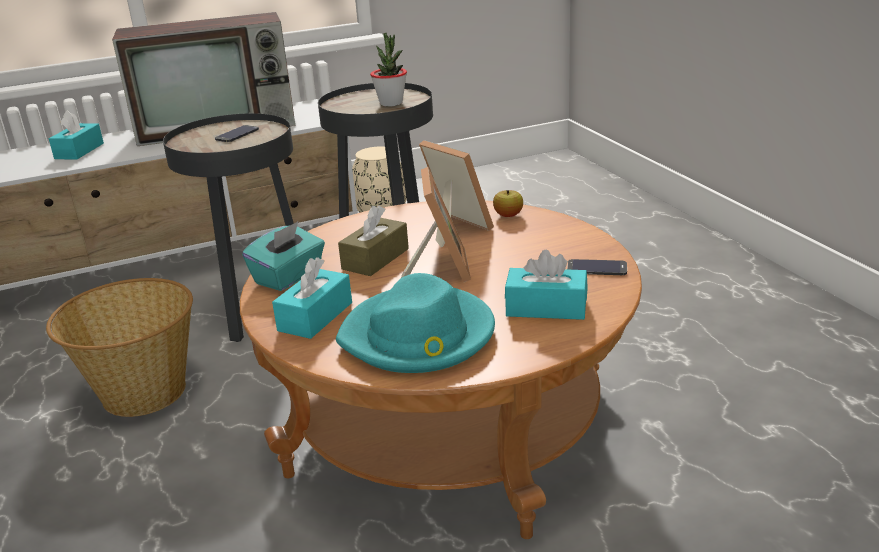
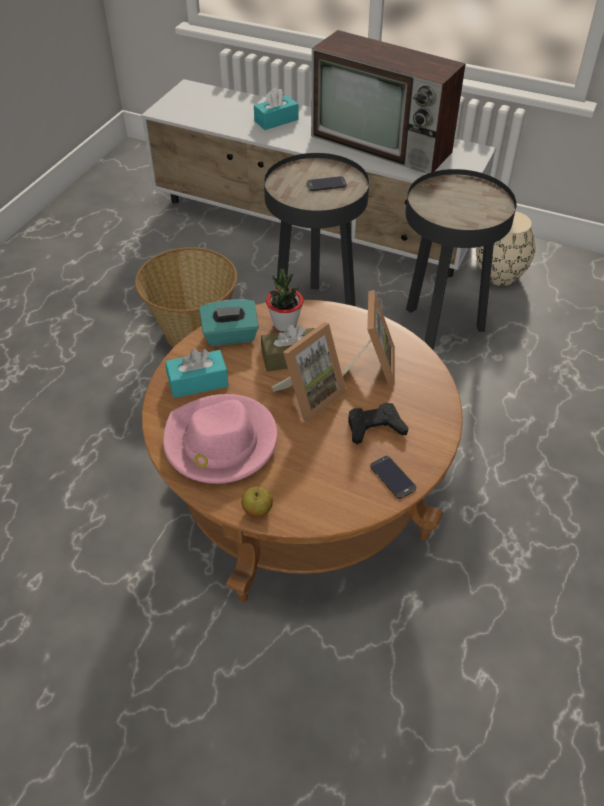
camera: 45 degrees right, 20 degrees up
(391, 103) = (469, 211): potted plant -> potted plant (285, 324)
(418, 336) = (220, 443): turquoise hat -> pink hat
(508, 215) = (423, 380): apple -> apple (257, 510)
(526, 254) = (375, 427): none -> black game controller
(546, 308) = (311, 483): turquoise tissue box -> none

